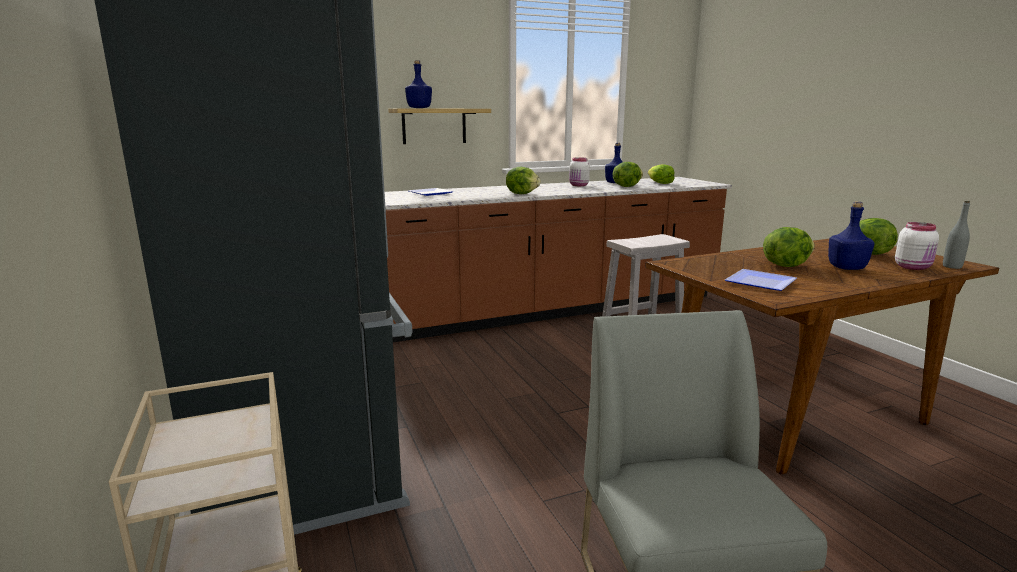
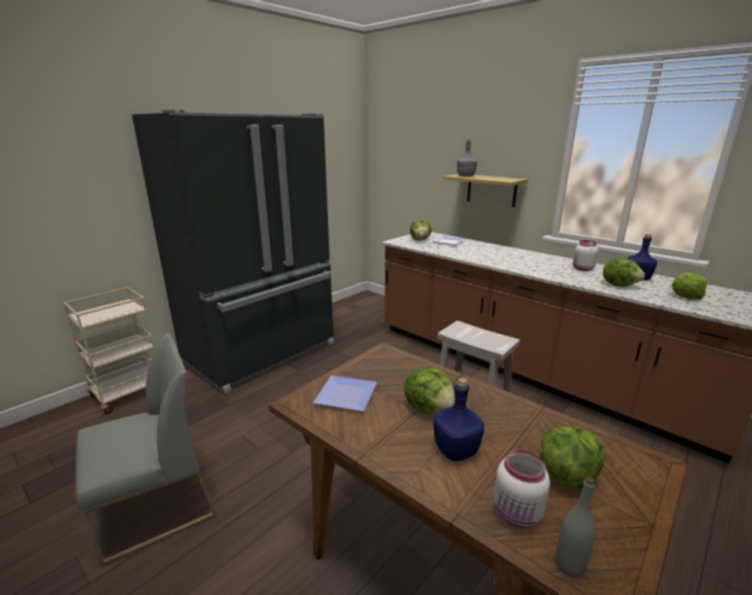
camera: 65 degrees right, 5 degrees up
(418, 108) = (465, 176): blue bottle -> grey bottle
(522, 194) = (492, 261): lettuce -> lettuce (420, 240)

